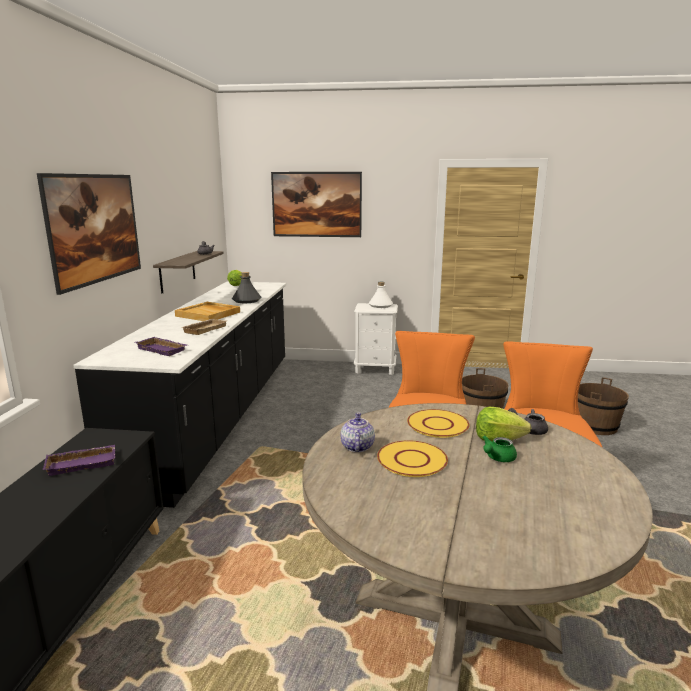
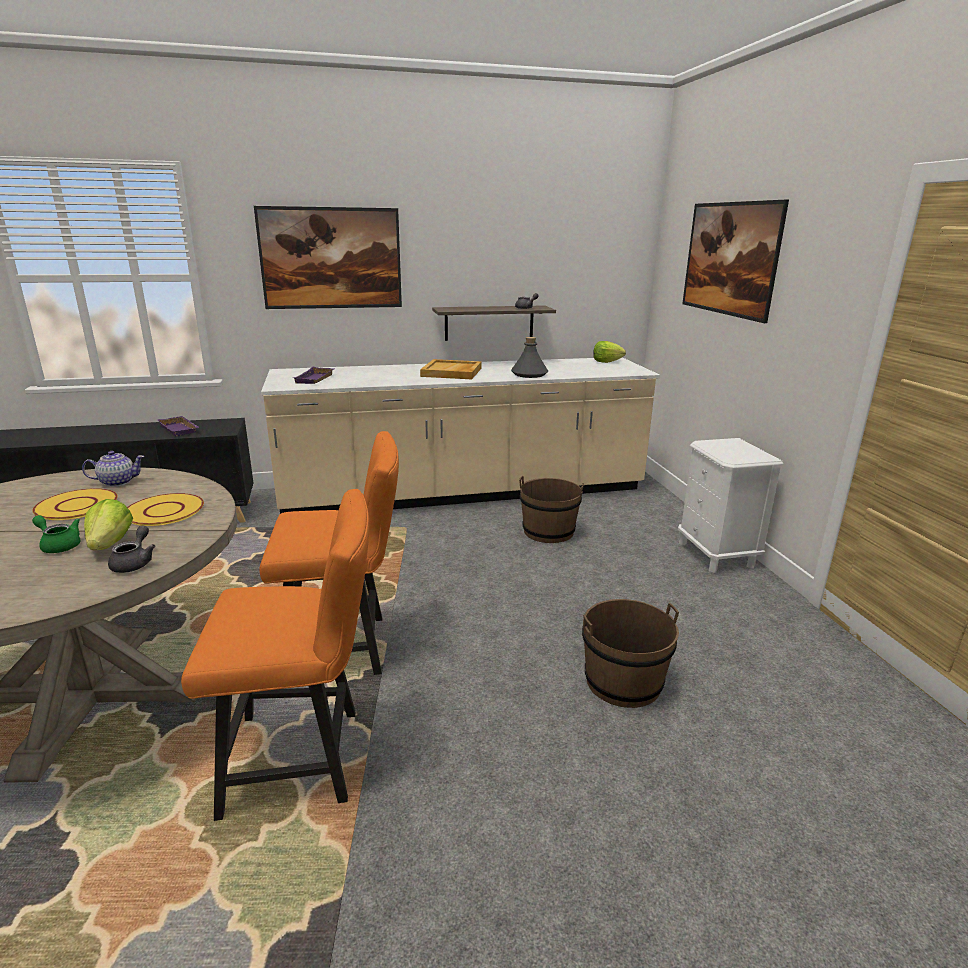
camera: 70 degrees right, 5 degrees up
(204, 329) = (391, 379): beige tray -> none
(218, 416) = (464, 492): black counter -> beige counter
(380, 305) = (747, 452): white bottle -> none
(595, 426) = (717, 876): brown bucket -> brown bucket (548, 531)

